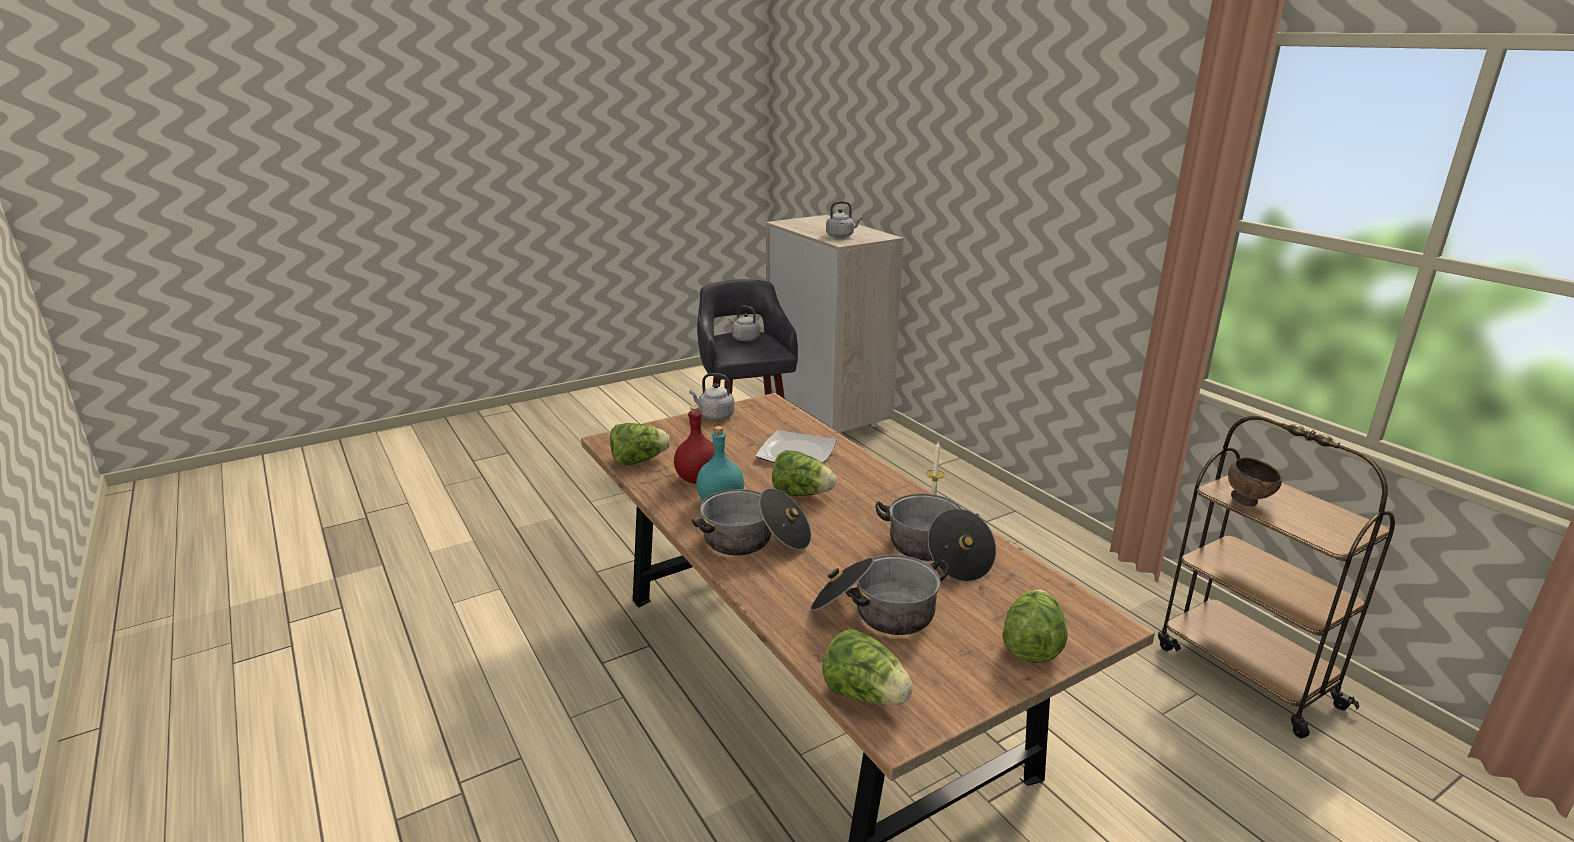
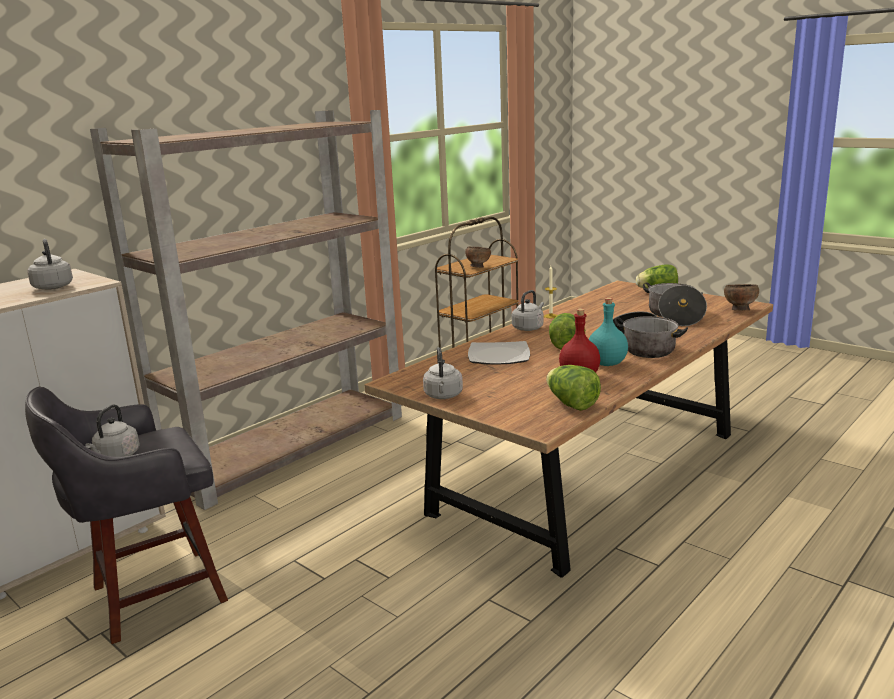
camera: 105 degrees left, 5 degrees down
(865, 694) = (739, 310): lettuce -> brown bowl
(886, 486) = (528, 328): none -> grey kettle
(936, 553) = (599, 311): cooking pot -> none
(964, 494) = (288, 446): none -> brown bookcase

